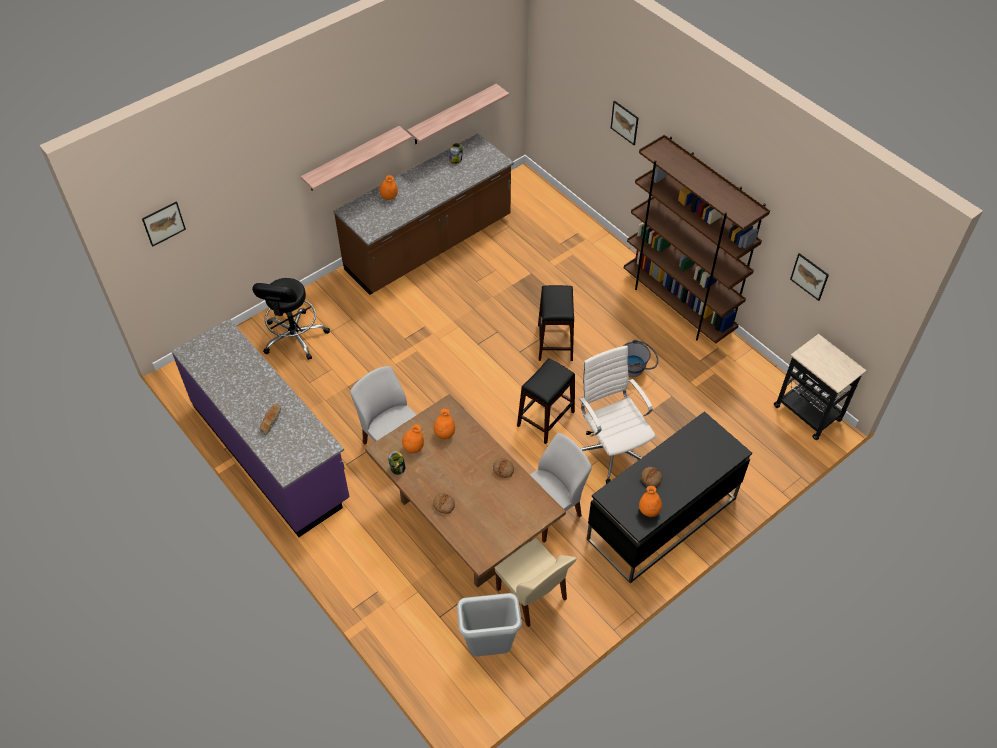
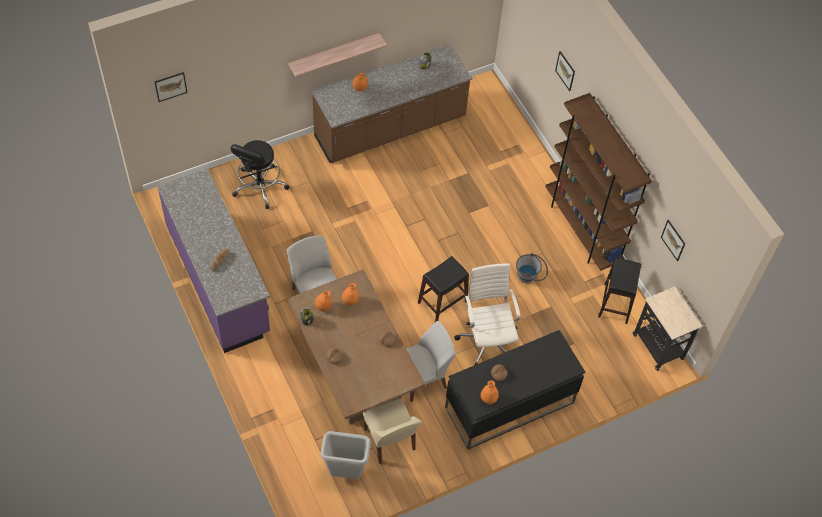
camera: 10 degrees right, 5 degrees up
(452, 115) = (429, 28): shelf -> none
(555, 342) = (470, 238): black stool -> black stool (616, 303)

